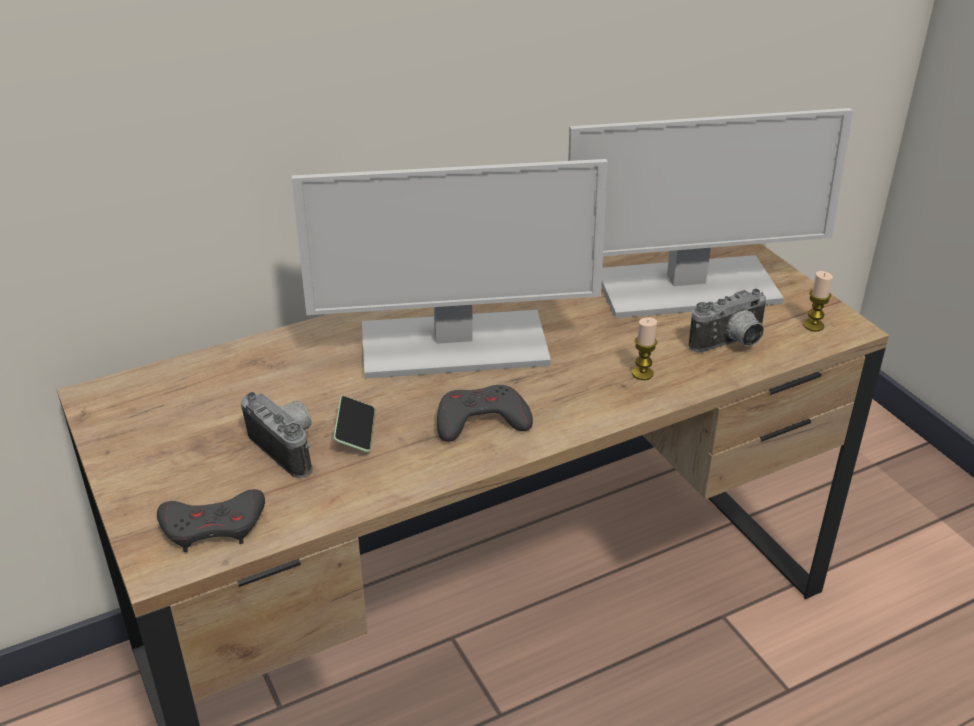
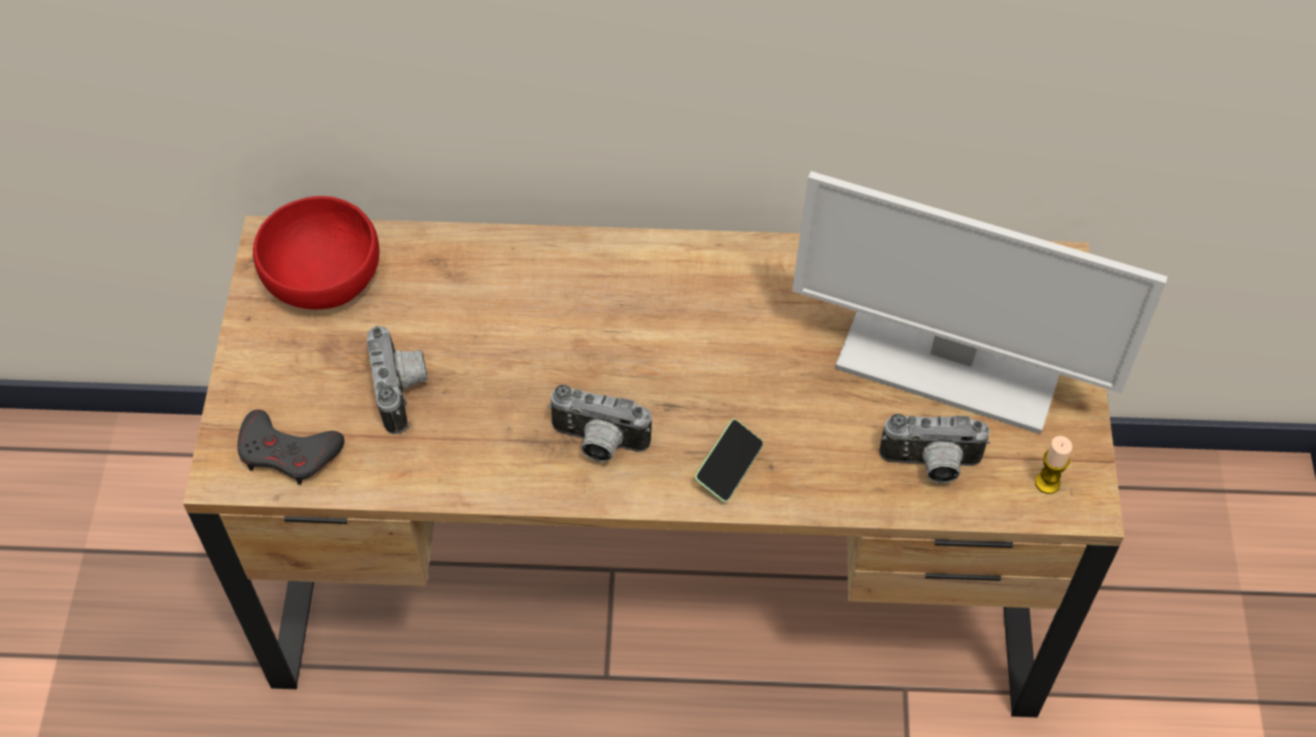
camera: 30 degrees right, 20 degrees up
(158, 403) = (321, 277): none -> red bowl
(355, 432) = (473, 401): phone -> phone (729, 466)
(452, 346) = (637, 330): monitor -> none
(481, 420) = (598, 443): grey game controller -> camera
(642, 373) = (803, 460): candle -> none

